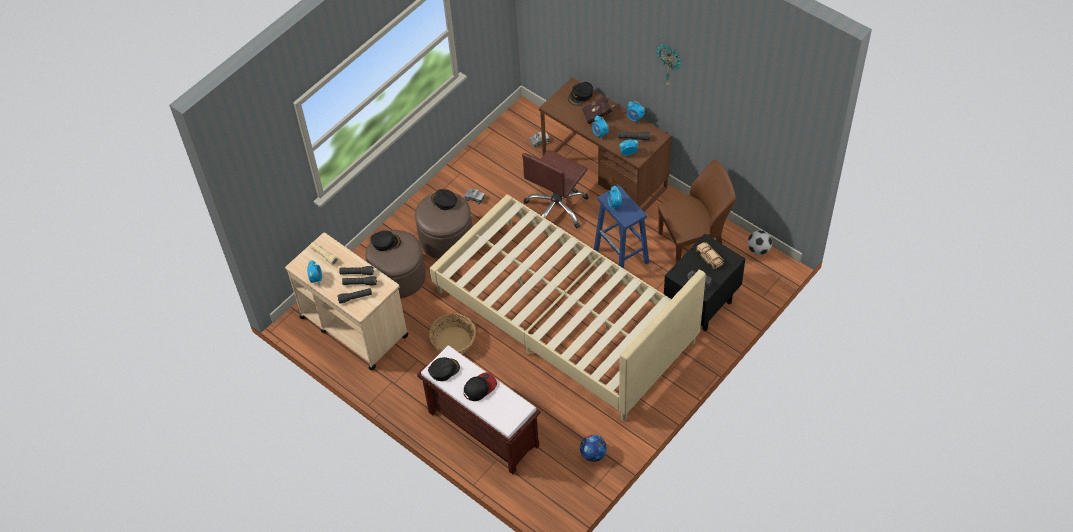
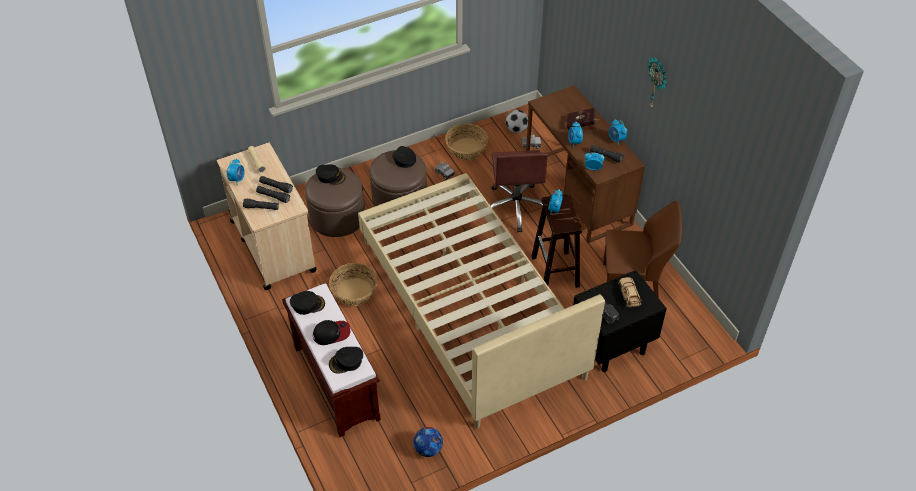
camera: 20 degrees right, 5 degrees down
(482, 167) = (467, 149): none -> basket
(556, 208) = (516, 207): brown office chair -> brown office chair turned 60 degrees counterclockwise
(580, 95) = (574, 103): black cap -> black cap (346, 362)
(622, 257) = (555, 272): blue stool -> brown stool
(758, 249) = (697, 313): football -> football (516, 129)

